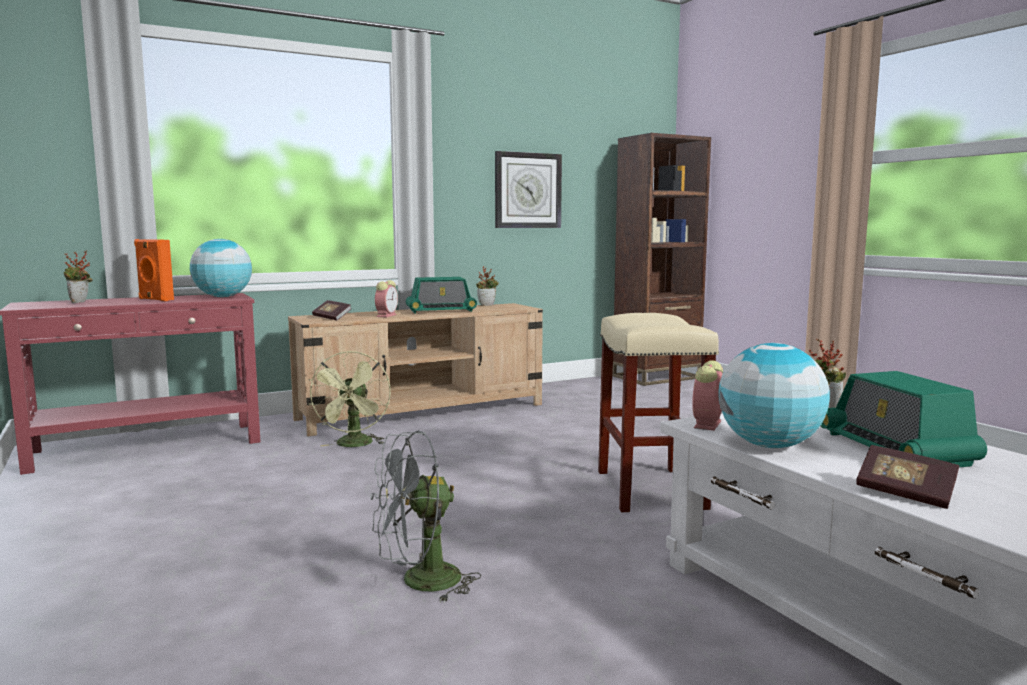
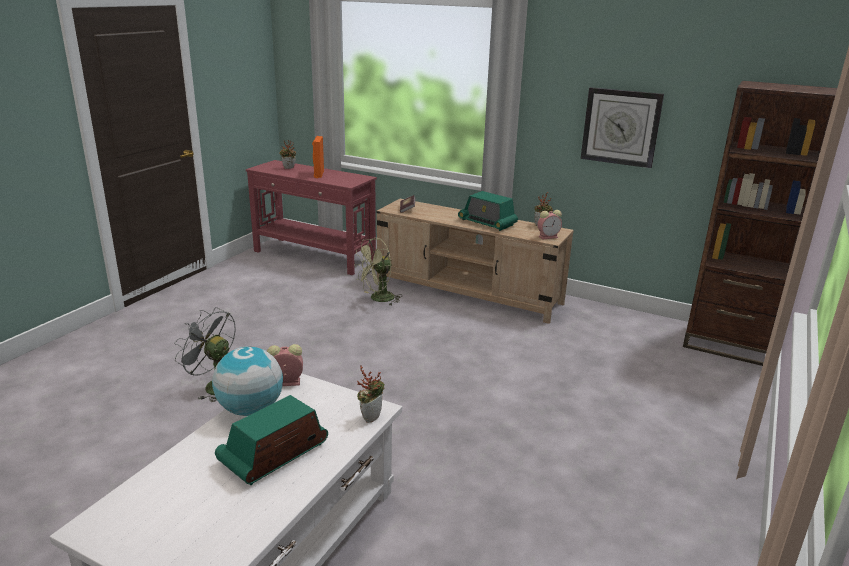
camera: 55 degrees right, 15 degrees up
(223, 297) = (349, 180): globe -> none
(386, 315) = (440, 217): alarm clock -> alarm clock (548, 237)
(648, 489) = (410, 415): beige stool -> none
(905, 493) = (177, 463): book -> none

